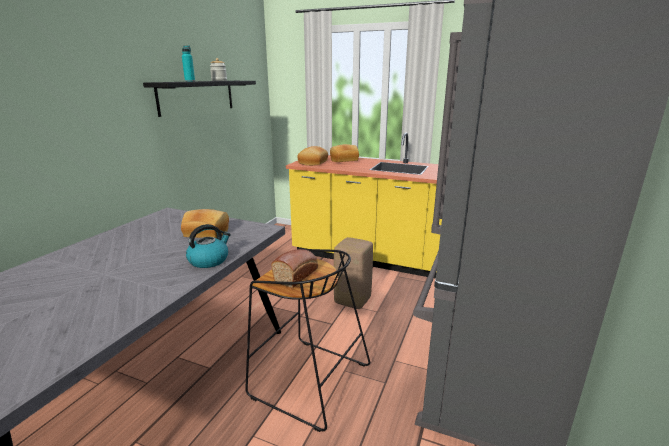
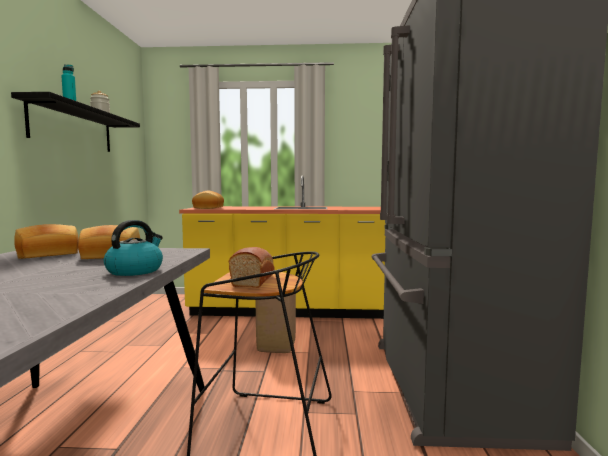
camera: 20 degrees left, 15 degrees down
(343, 160) = (239, 207): bread -> bread (48, 254)

